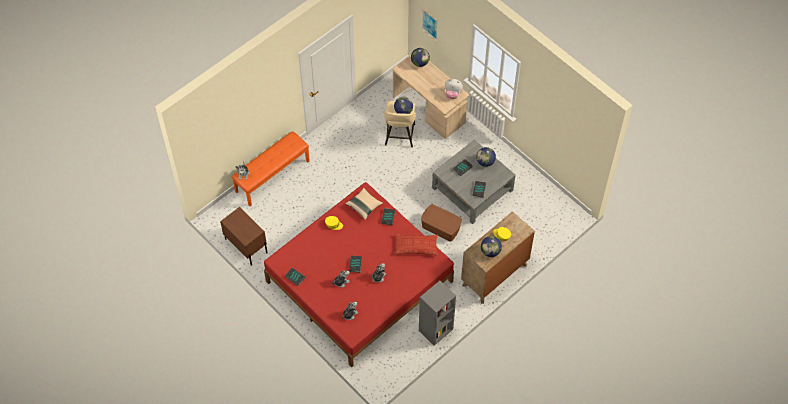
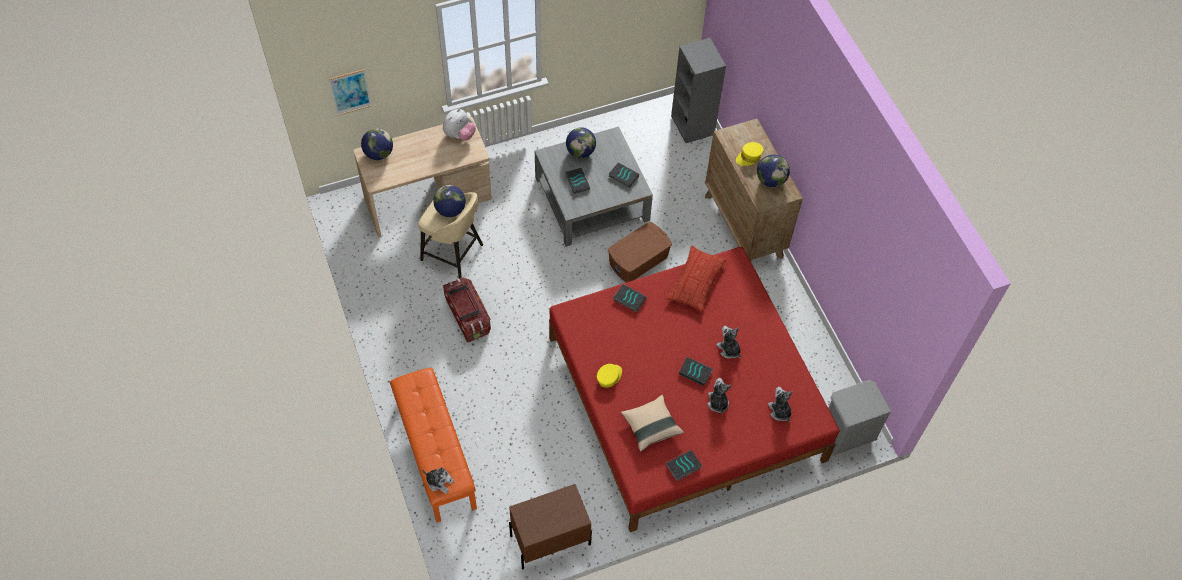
camera: 70 degrees left, 0 degrees up
(362, 158) = (468, 316): none -> storage box
(364, 206) = (595, 324): beige pillow -> beige pillow (651, 426)
(371, 372) = (845, 436): none -> grey nightstand
(435, 330) = (805, 329): grey bookcase -> grey bookcase (693, 125)

